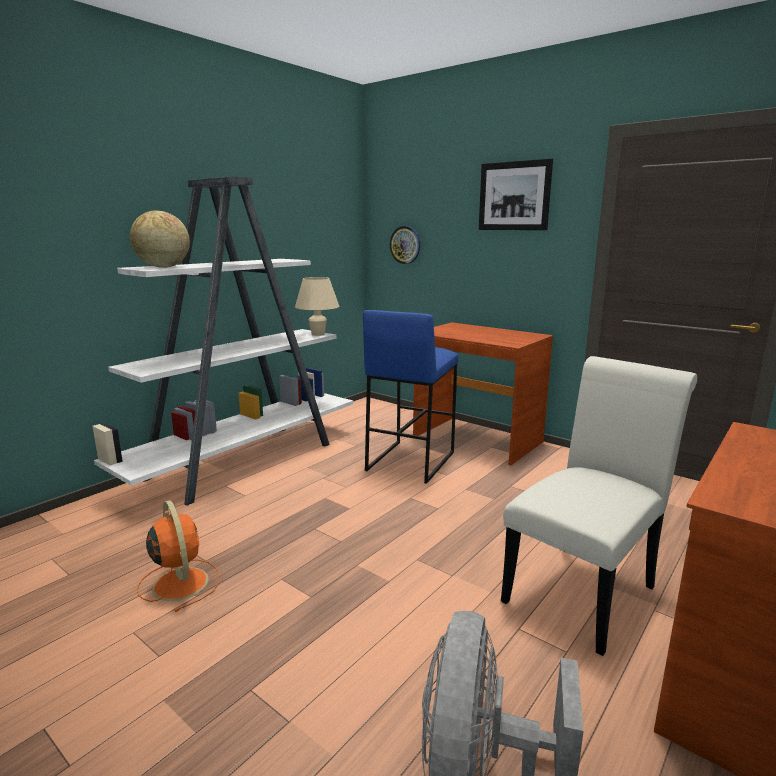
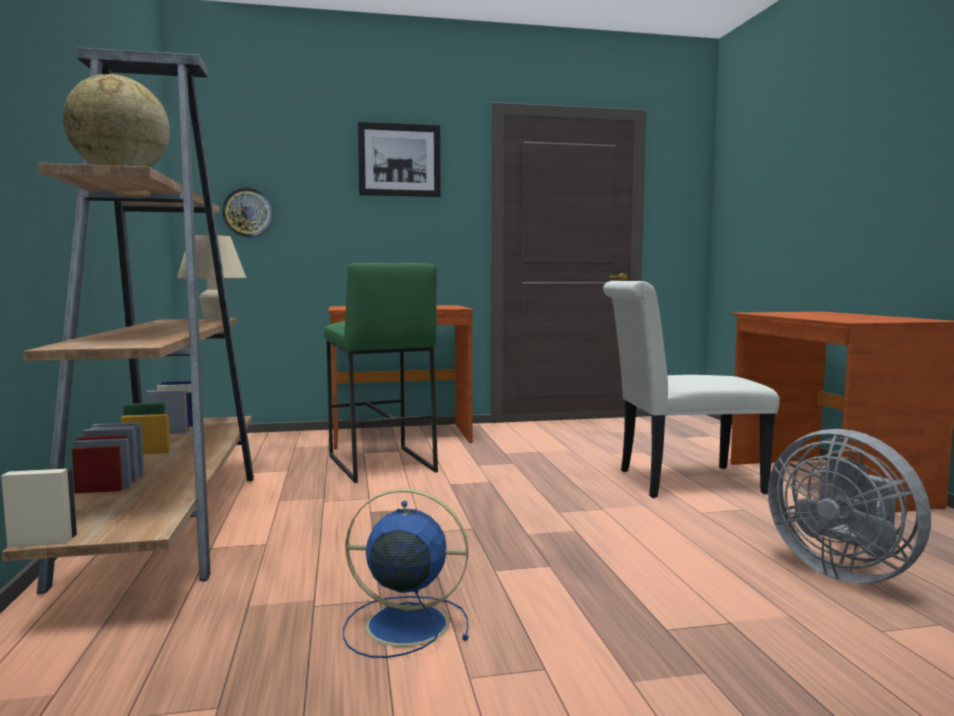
camera: 50 degrees left, 10 degrees down
(180, 582) = (403, 625): orange fan -> blue fan
(245, 460) = (169, 522): white bookcase -> brown bookcase
(410, 461) = (380, 464): blue stool -> green stool
(584, 589) = (680, 482): white chair -> white chair turned 90 degrees counterclockwise

